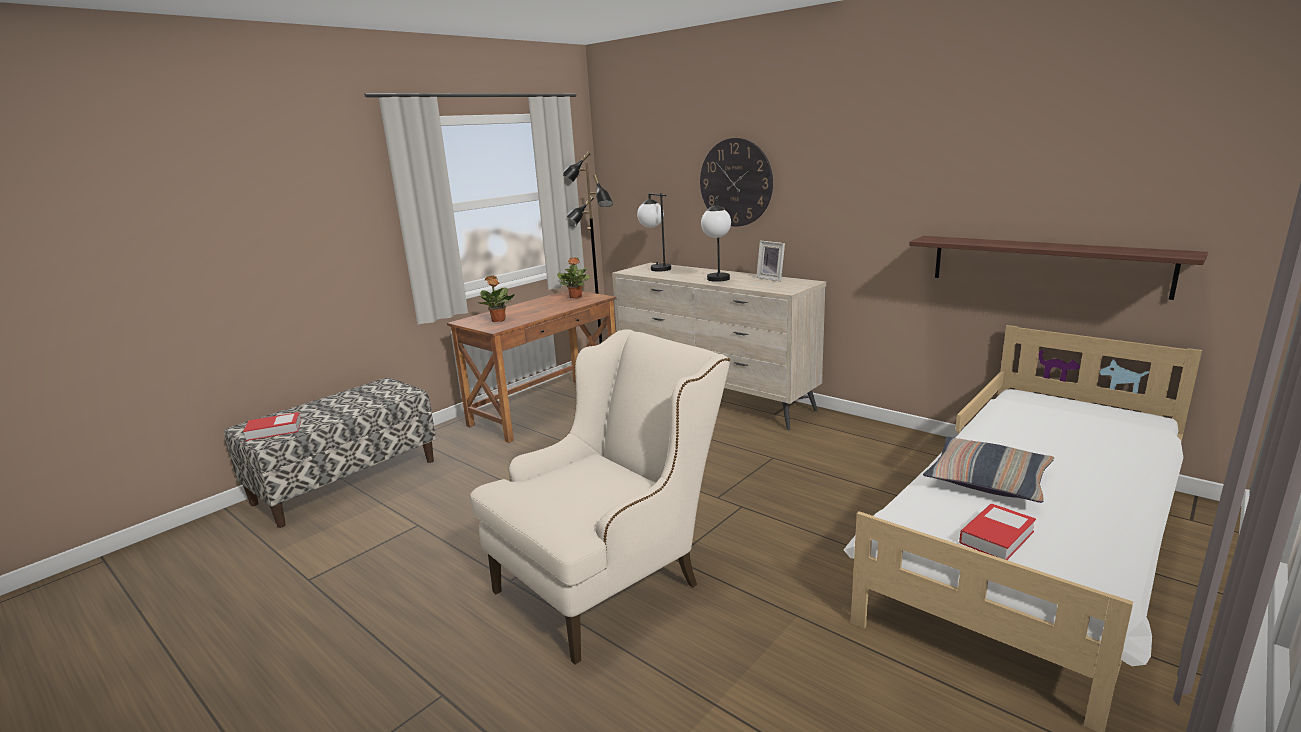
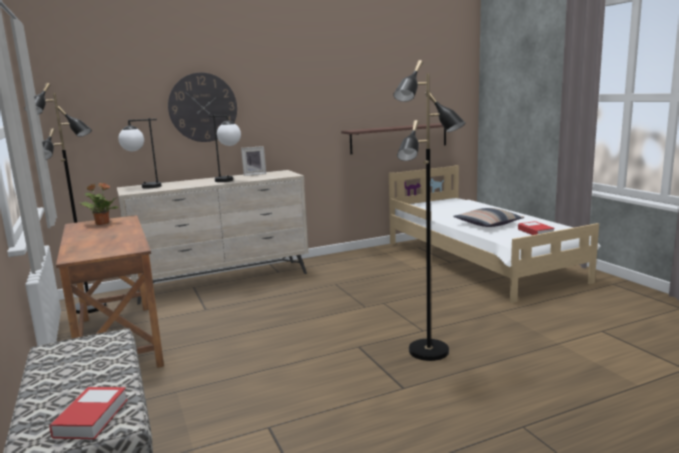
camera: 65 degrees left, 5 degrees down
(498, 320) = (109, 247): potted plant -> none
(612, 578) = (429, 352): beige armchair -> black floor lamp

